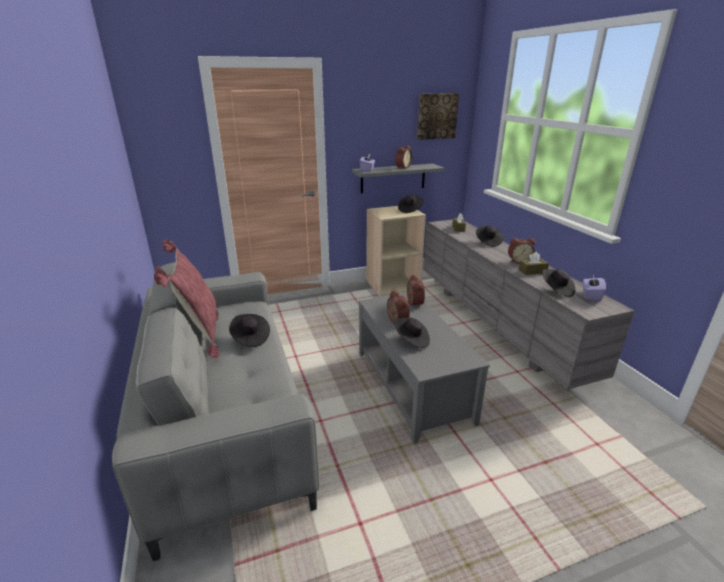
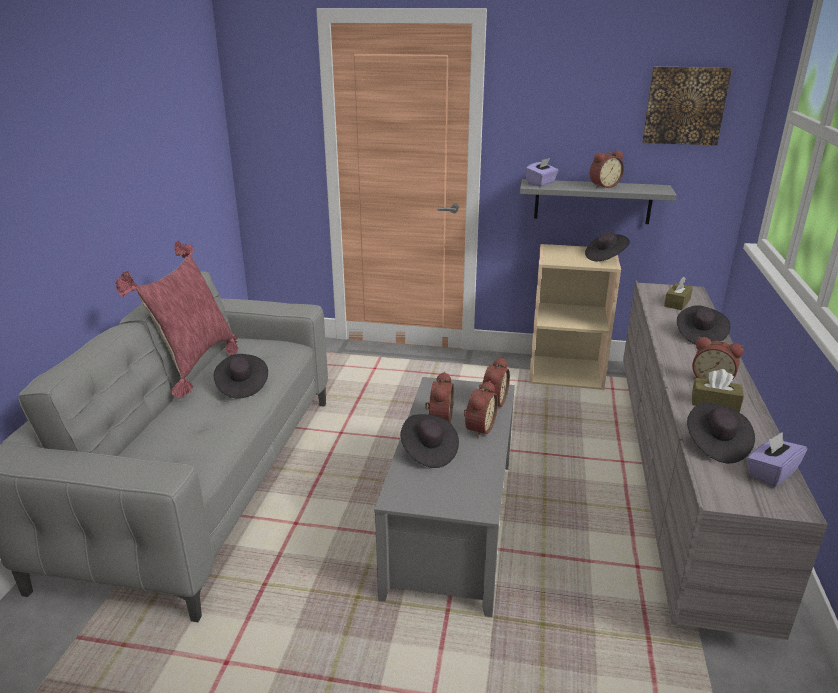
camera: 30 degrees right, 0 degrees up
(422, 319) = (478, 428): none -> alarm clock

